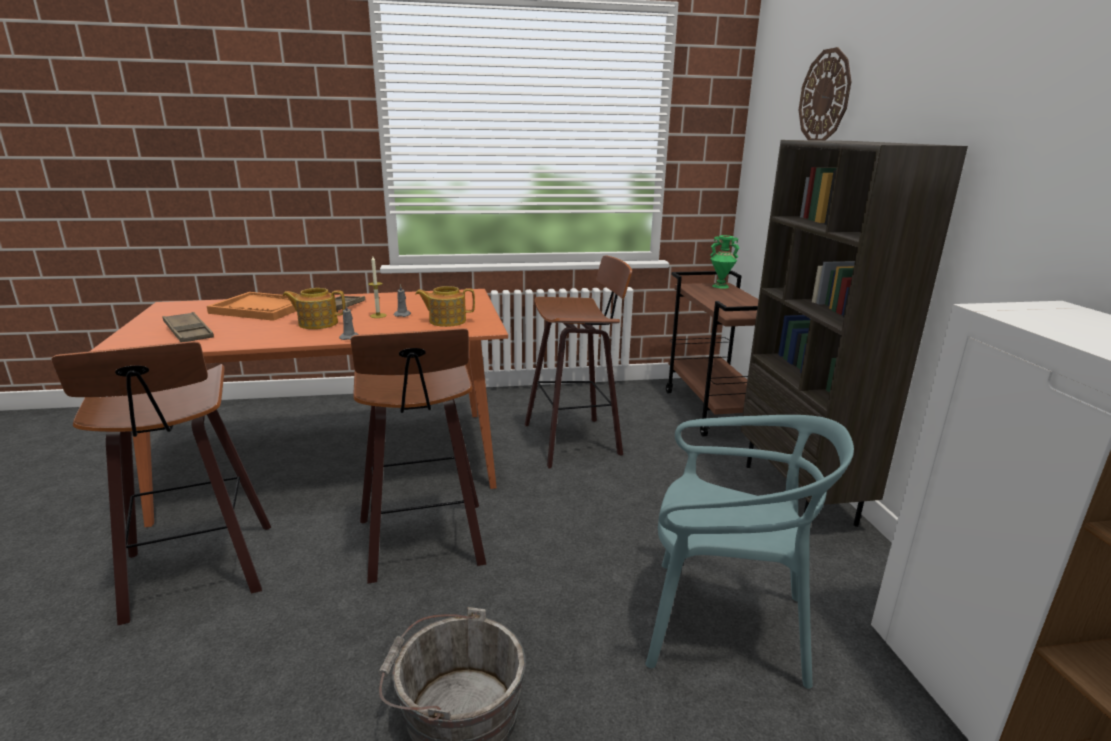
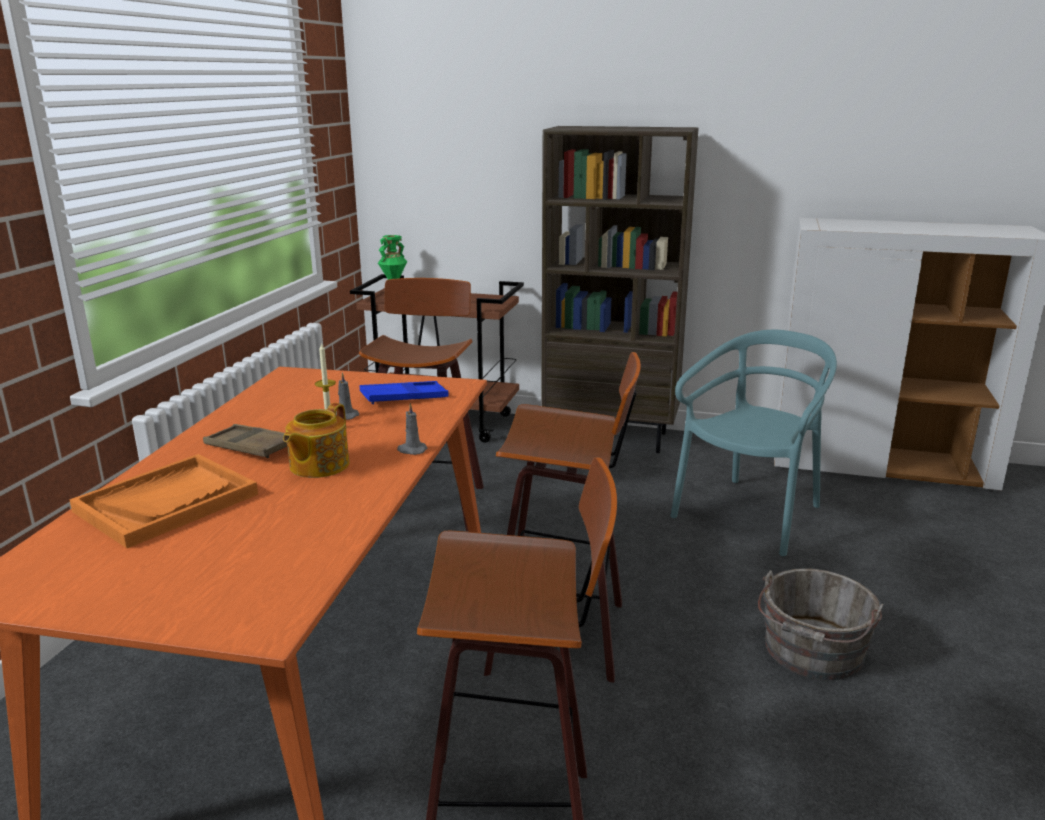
camera: 65 degrees left, 0 degrees up
(189, 332) = (240, 561): brown tray -> none
(446, 321) = (404, 398): teapot -> blue tray
(825, 96) = (500, 85): wall clock -> none

